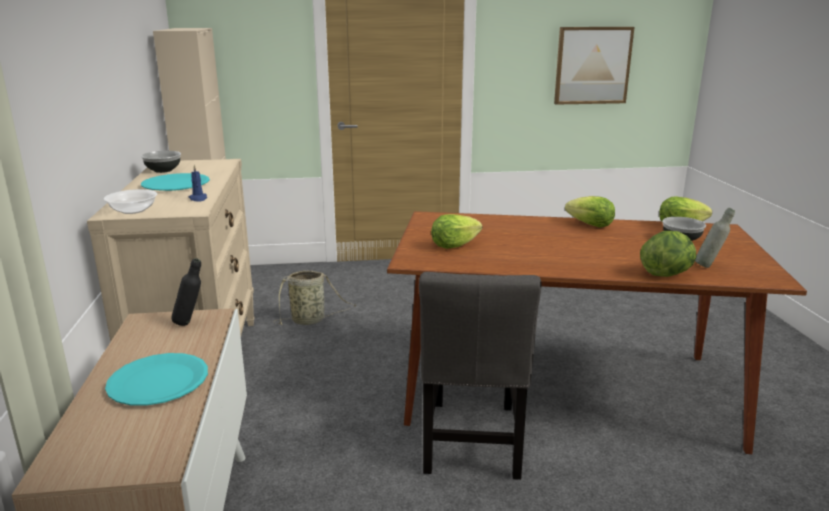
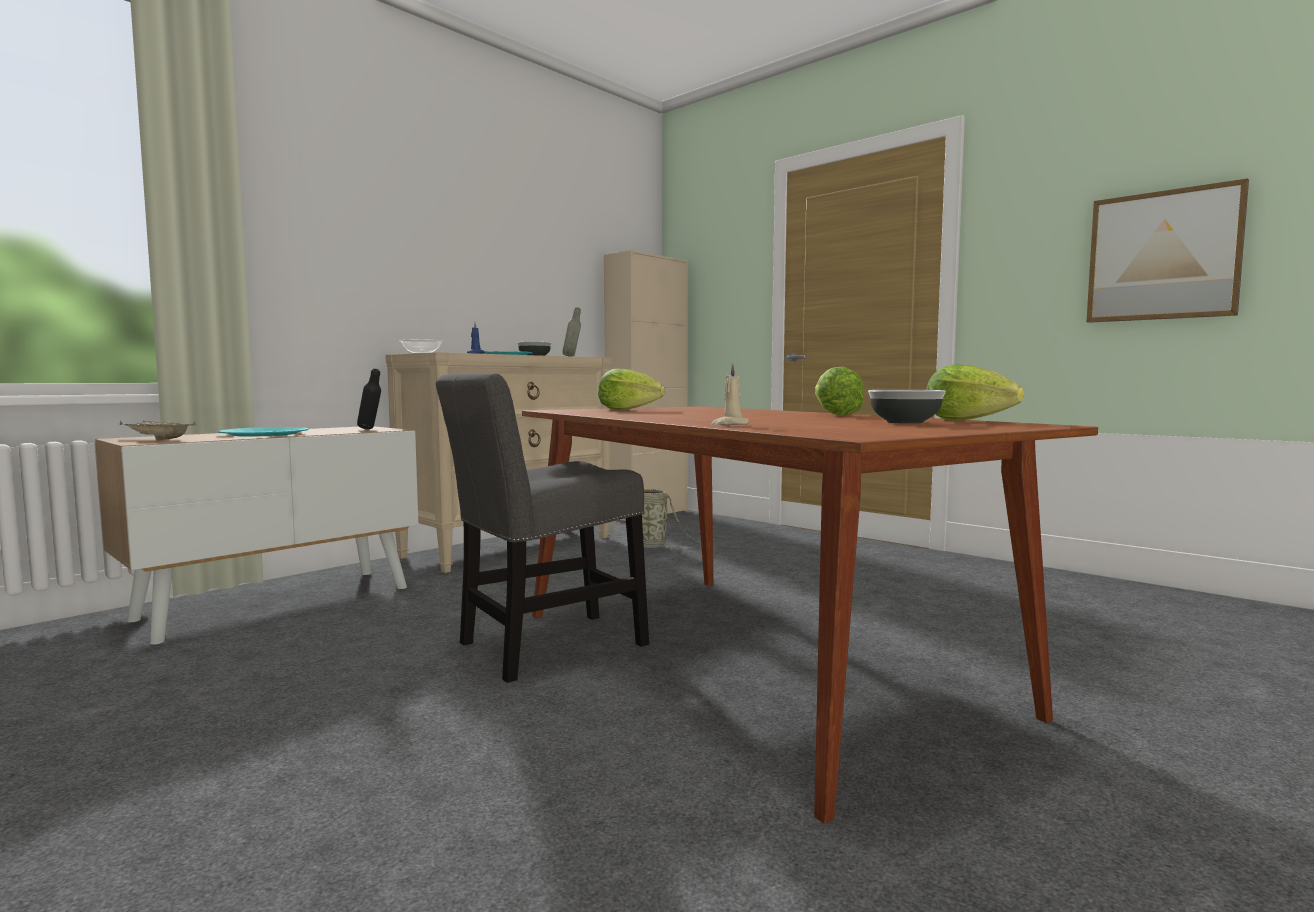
camera: 50 degrees right, 15 degrees down
(119, 450) = (157, 439): none -> beige tray
(667, 274) = (730, 425): lettuce -> beige candle
(709, 266) = (820, 427): grey bottle -> grey bottle (572, 356)

